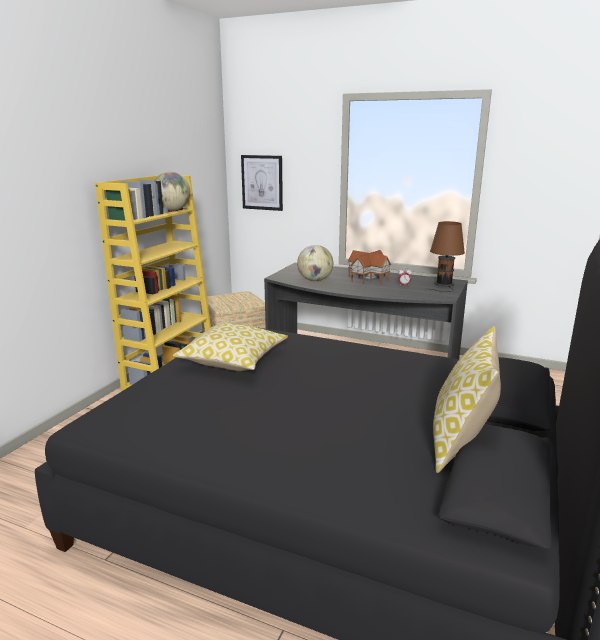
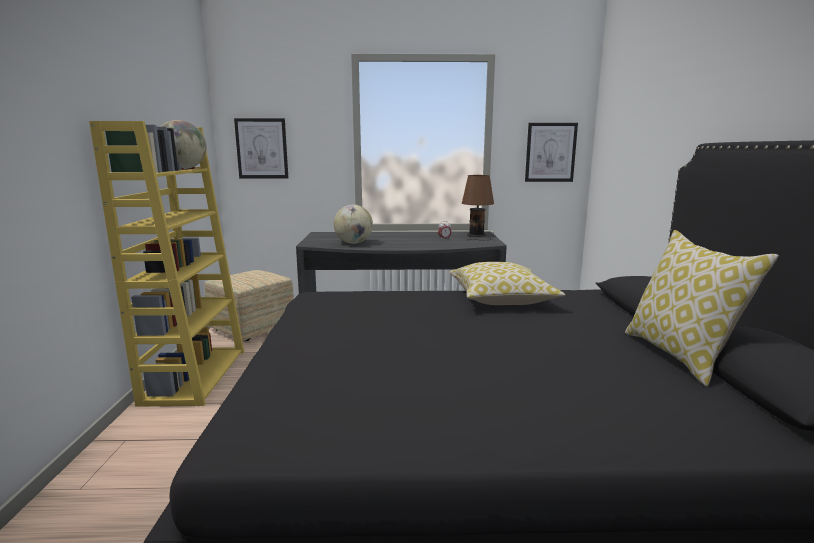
camera: 25 degrees left, 5 degrees down
(233, 360) = (351, 324): pillow -> pillow (501, 299)
(368, 278) = (403, 237): toy house -> none
(550, 199) = (550, 152): none -> picture

